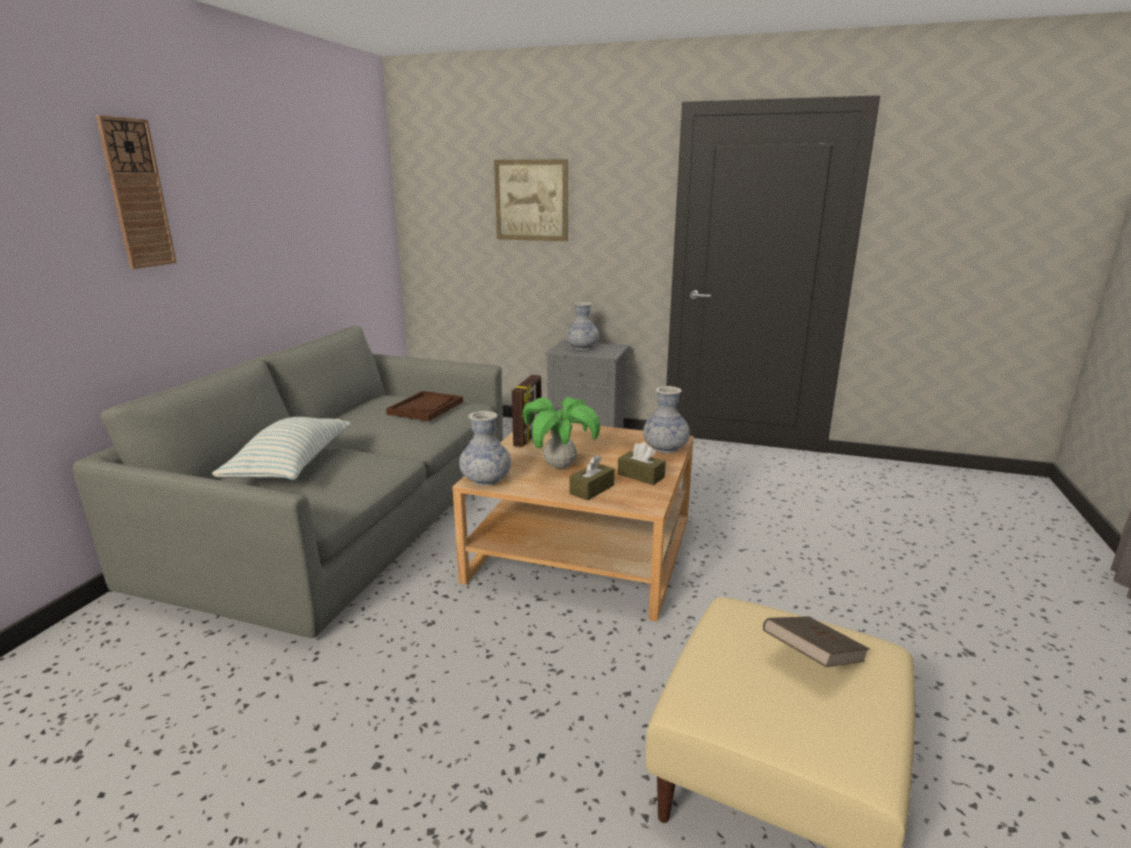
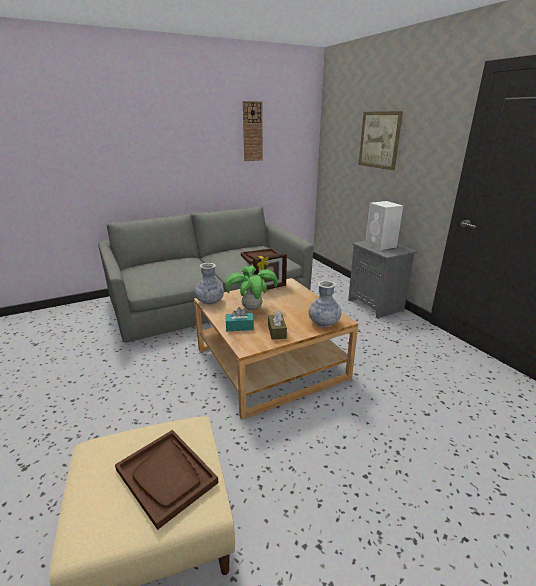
camera: 45 degrees right, 5 degrees up
(137, 194) = (142, 131): wall clock -> wall clock (252, 131)
(291, 466) = (168, 266): pillow -> none
(582, 348) = (381, 245): vase -> white speaker
(592, 489) = (239, 327): brown tissue box -> turquoise tissue box
(812, 659) = (166, 476): brown book -> brown tray

